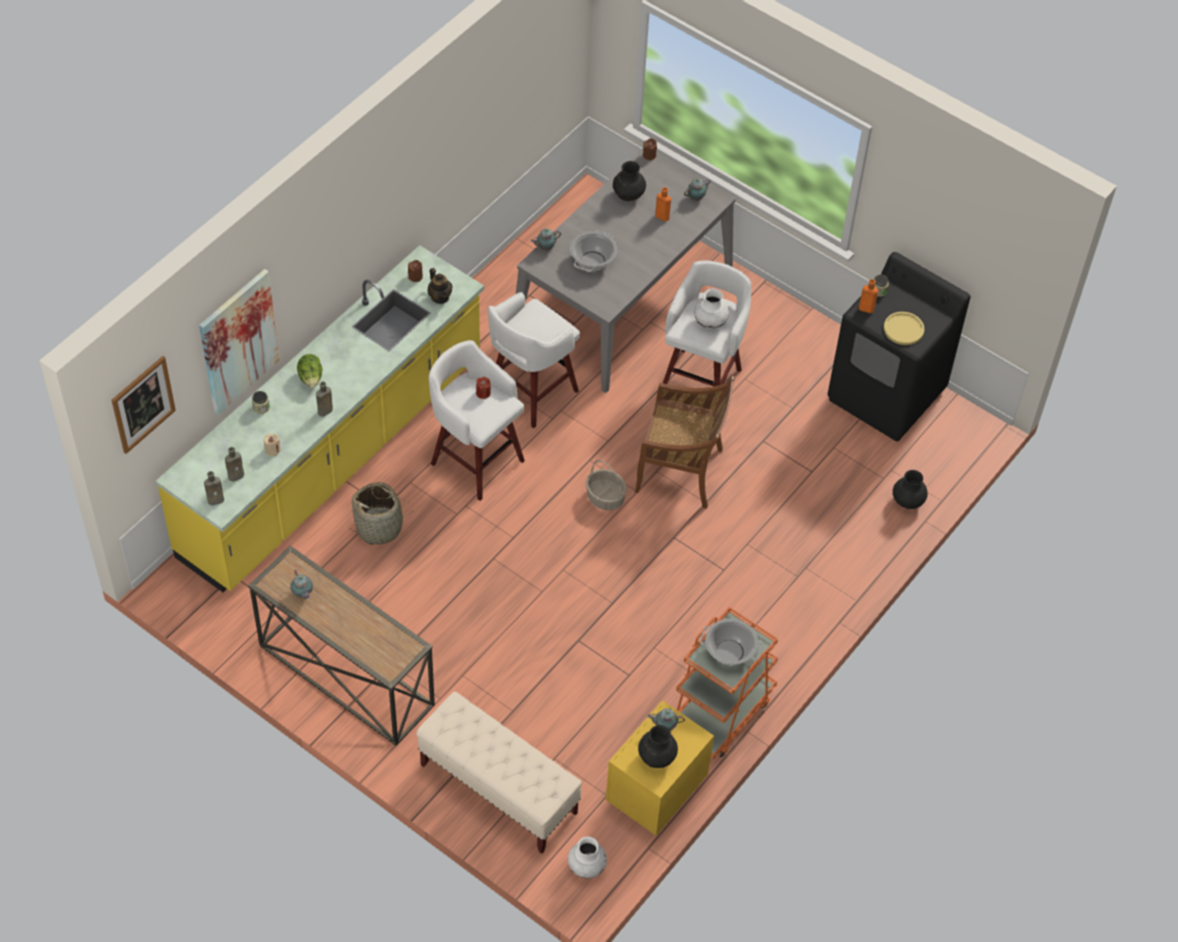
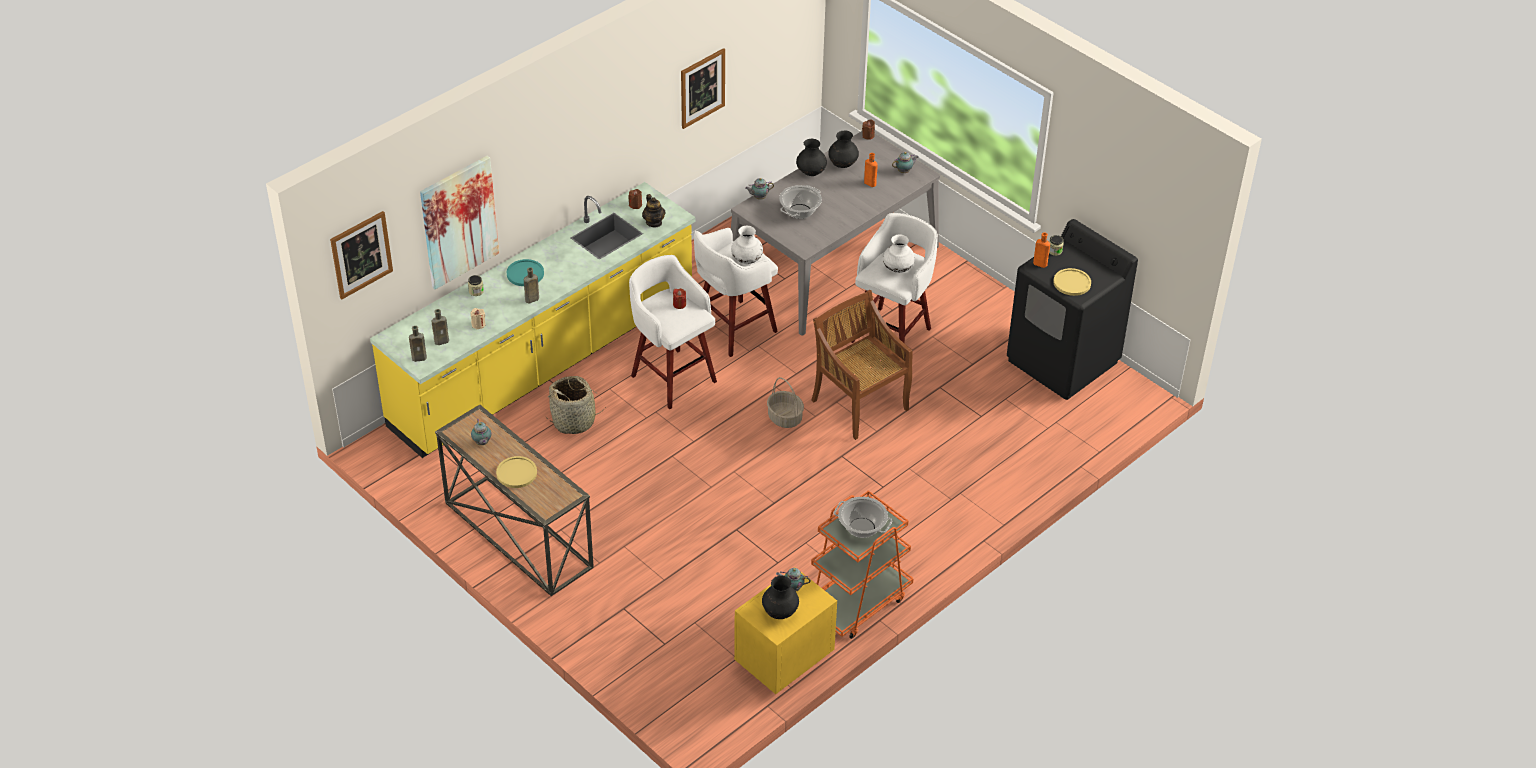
camera: 10 degrees right, 10 degrees down
(311, 379) = (525, 273): lettuce -> turquoise plate
(348, 627) = (516, 473): none -> yellow plate
(474, 136) = (702, 88): none -> picture
(498, 789) = (637, 641): beige bench -> none
(587, 867) = (706, 715): white vase -> white vase (747, 260)
(681, 471) = (859, 404): brown chair -> brown chair turned 150 degrees counterclockwise
(907, 501) = (1067, 449): black vase -> black vase (811, 172)

